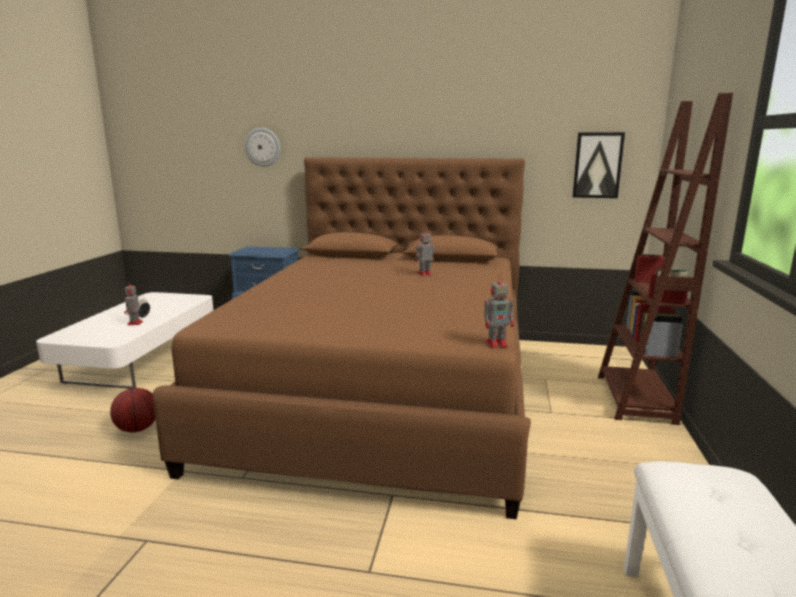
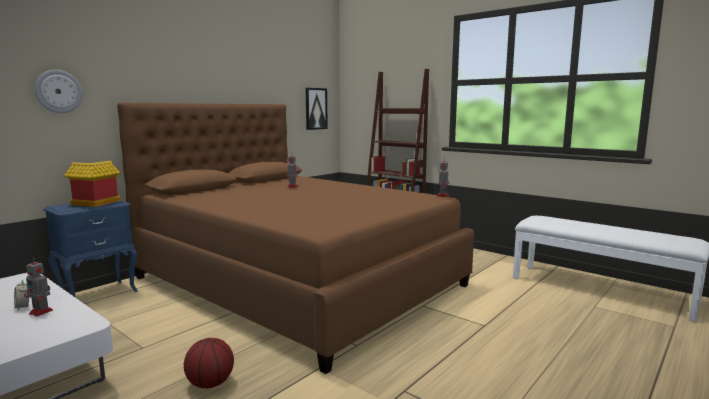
camera: 60 degrees left, 5 degrees down
(267, 250) = (94, 203): none -> toy house

